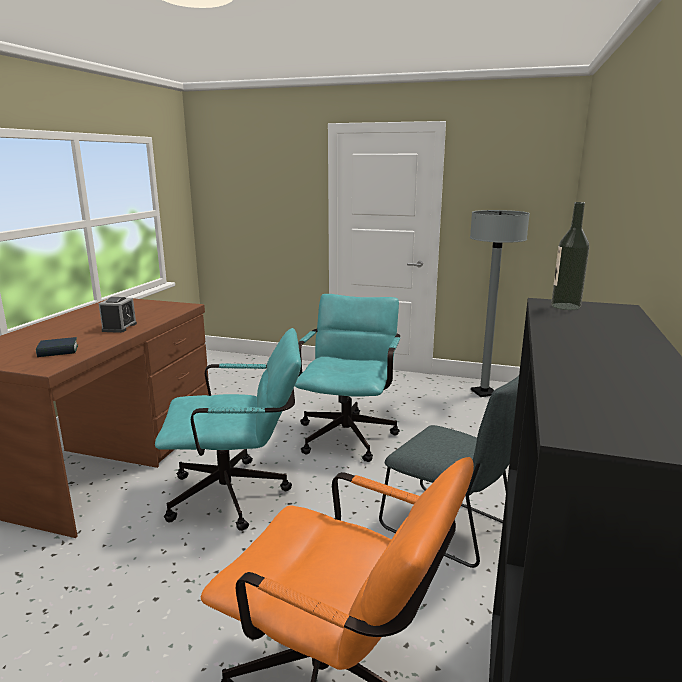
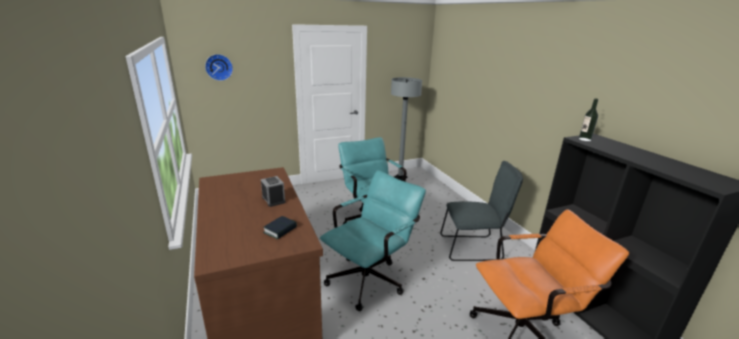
camera: 40 degrees left, 5 degrees up
(235, 181) = (219, 67): none -> wall clock

